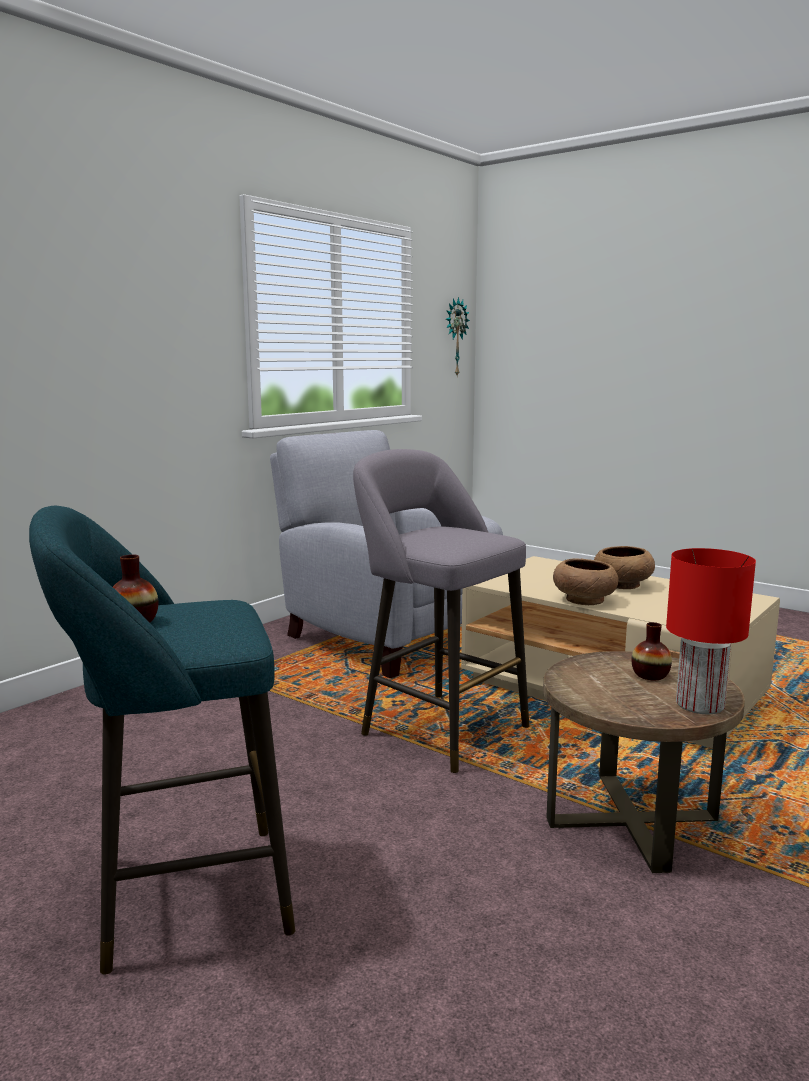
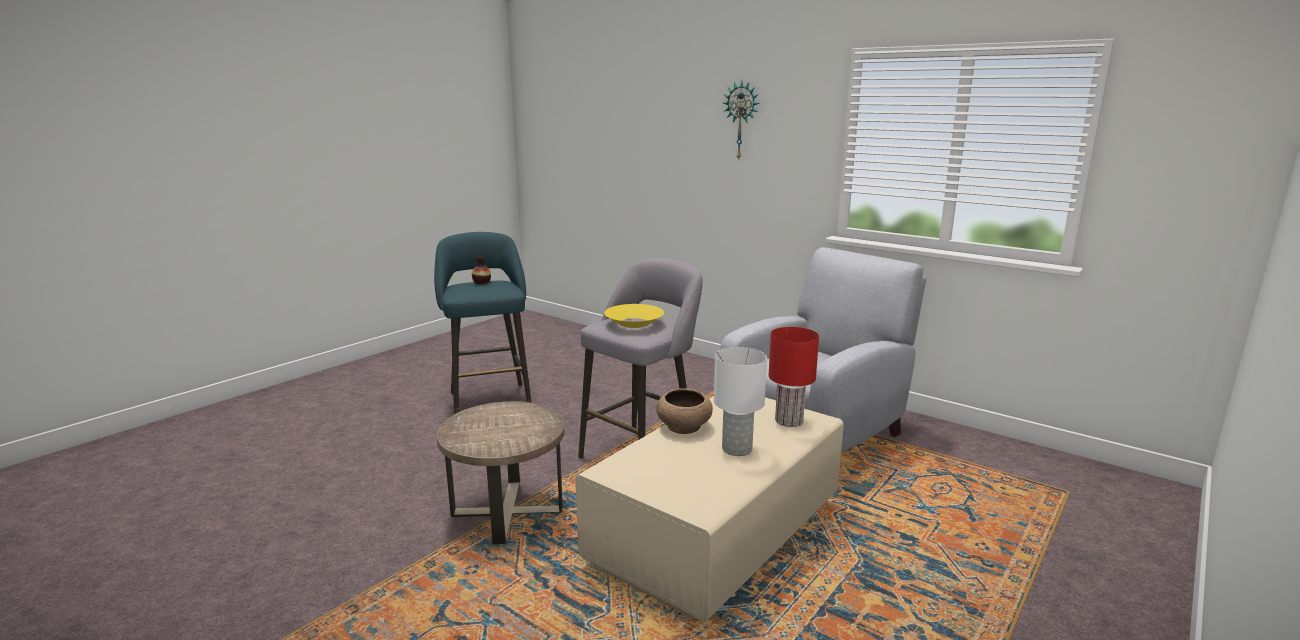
camera: 90 degrees right, 5 degrees up
(448, 535) = (634, 323): none -> yellow bowl
(454, 337) = (1210, 180): wall clock -> wall clock (741, 121)
(622, 585) = (736, 448): brown bowl -> white table lamp
(650, 675) = (514, 431): vase -> none
(699, 705) = (462, 439): red table lamp -> red table lamp (788, 420)

